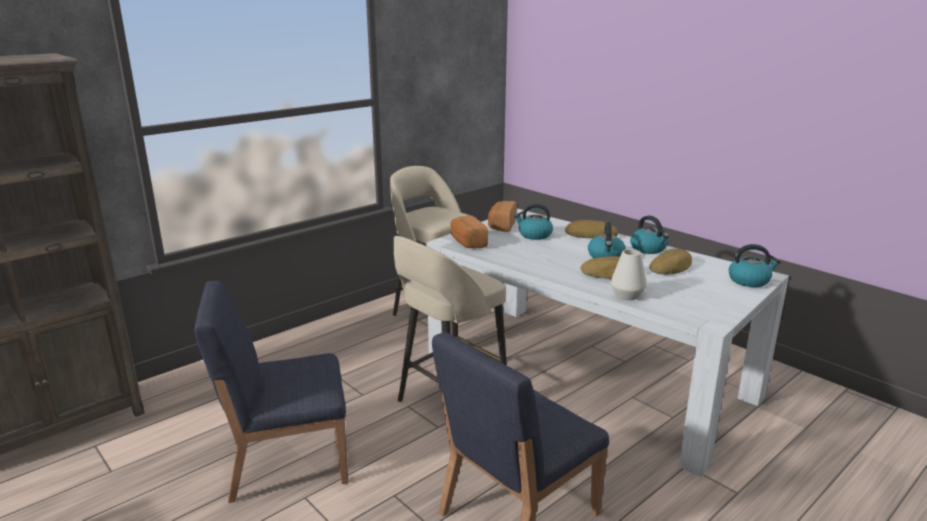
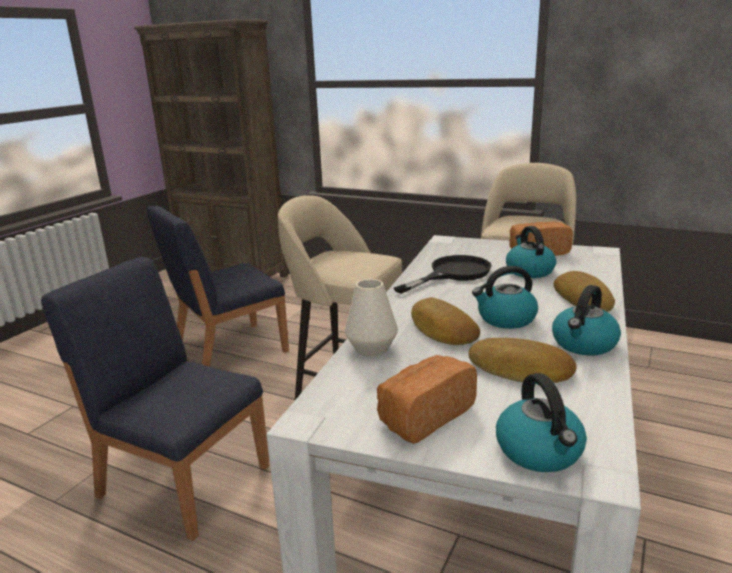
camera: 70 degrees right, 0 degrees up
(286, 460) = (229, 350): blue chair -> blue chair turned 90 degrees counterclockwise
(467, 243) = (453, 248): bread -> bread (423, 415)
(519, 253) = (452, 274): none -> black frying pan

